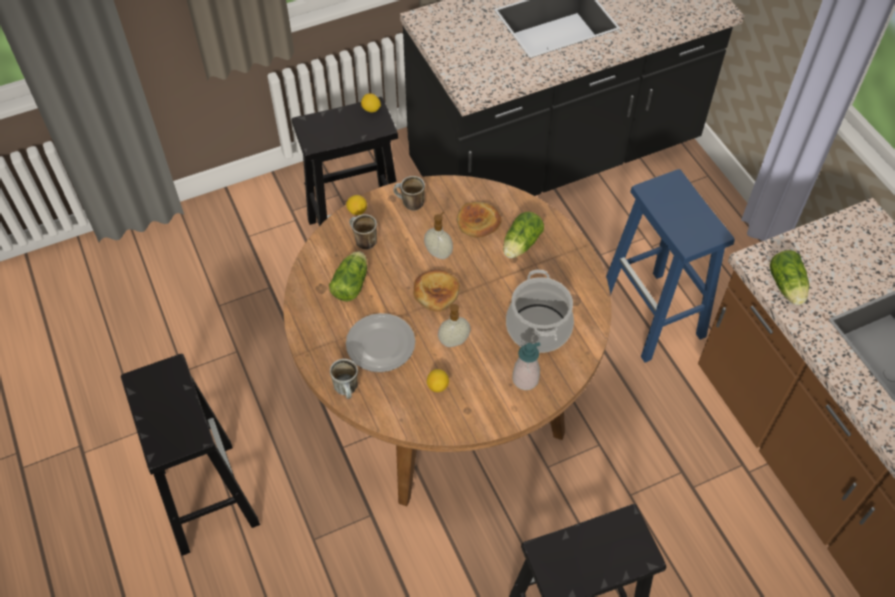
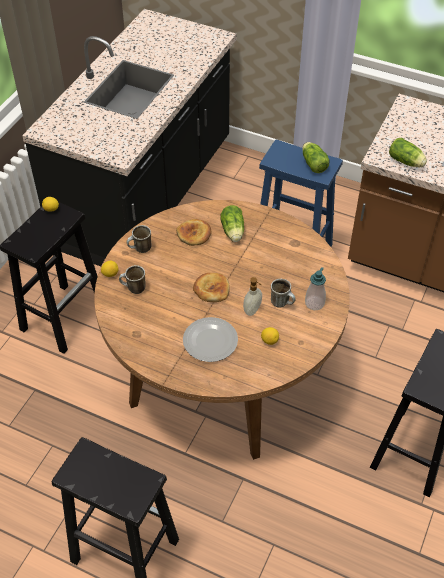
camera: 40 degrees left, 5 degrees down
(348, 390) = (219, 381): mug -> mug (282, 303)
(352, 283) = (153, 318): lettuce -> lettuce (313, 163)
(439, 253) = (189, 266): soap dispenser -> none
(538, 328) = (292, 271): cooking pot -> none

